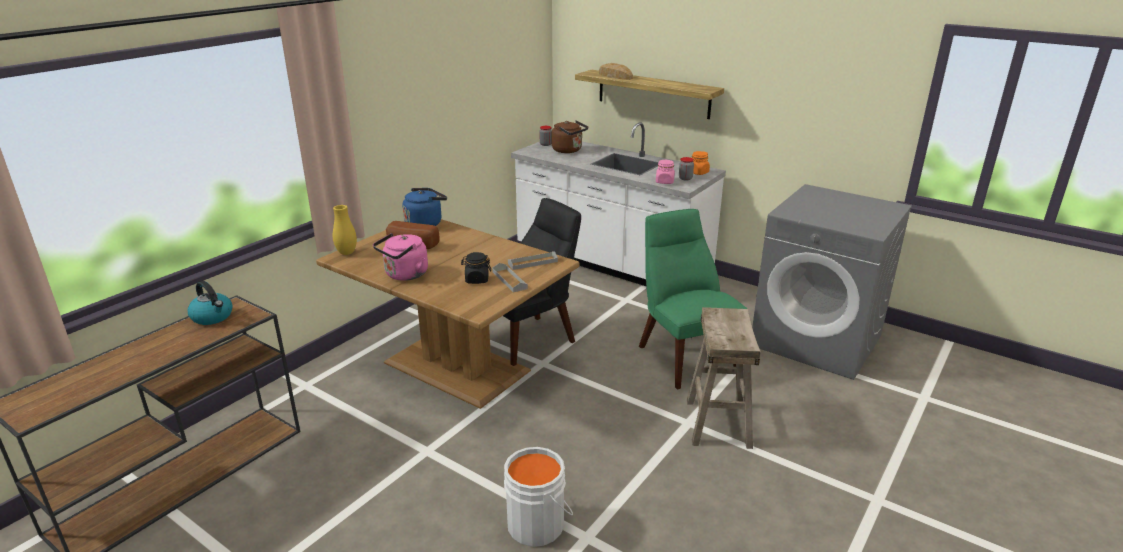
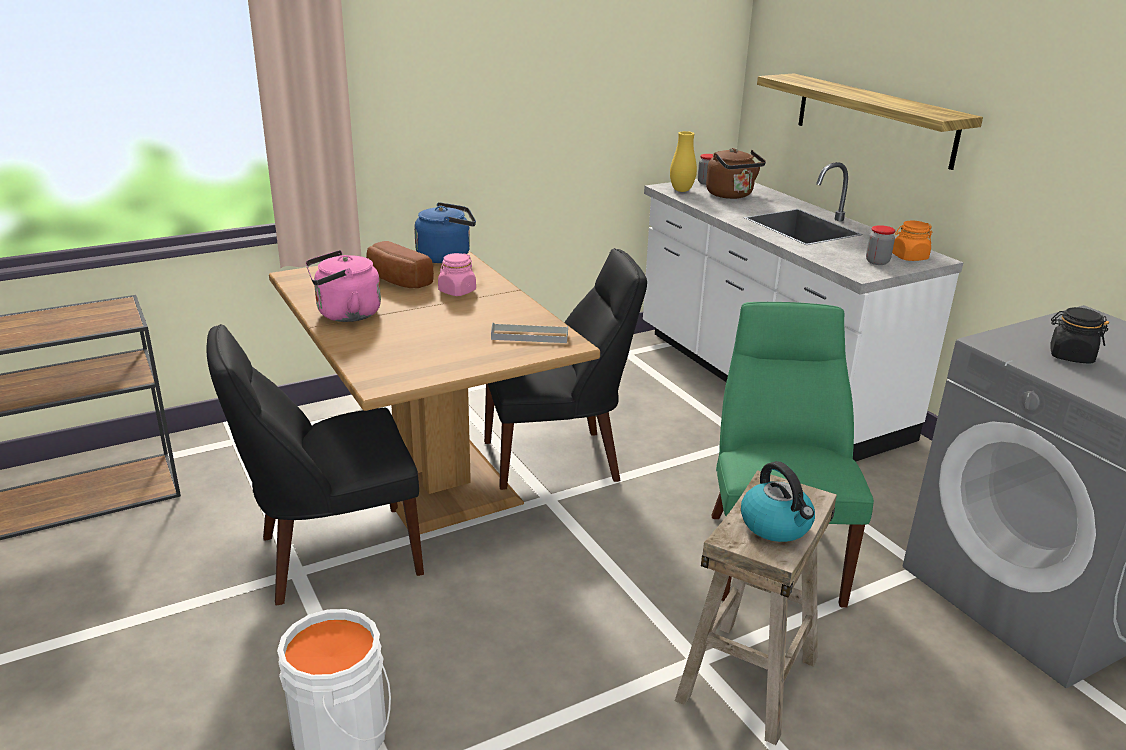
camera: 25 degrees right, 0 degrees up
(213, 317) = (80, 313): kettle -> kettle (776, 525)
(346, 253) = (311, 272): yellow vase -> yellow vase (681, 190)
(440, 435) = (332, 556): none -> black chair
(476, 279) = (427, 341): black jar -> black jar (1070, 356)
(509, 280) = (470, 352): grey tray -> none
(615, 76) = (816, 84): bread -> none
(664, 182) = (836, 260): pink jar -> pink jar (457, 291)

